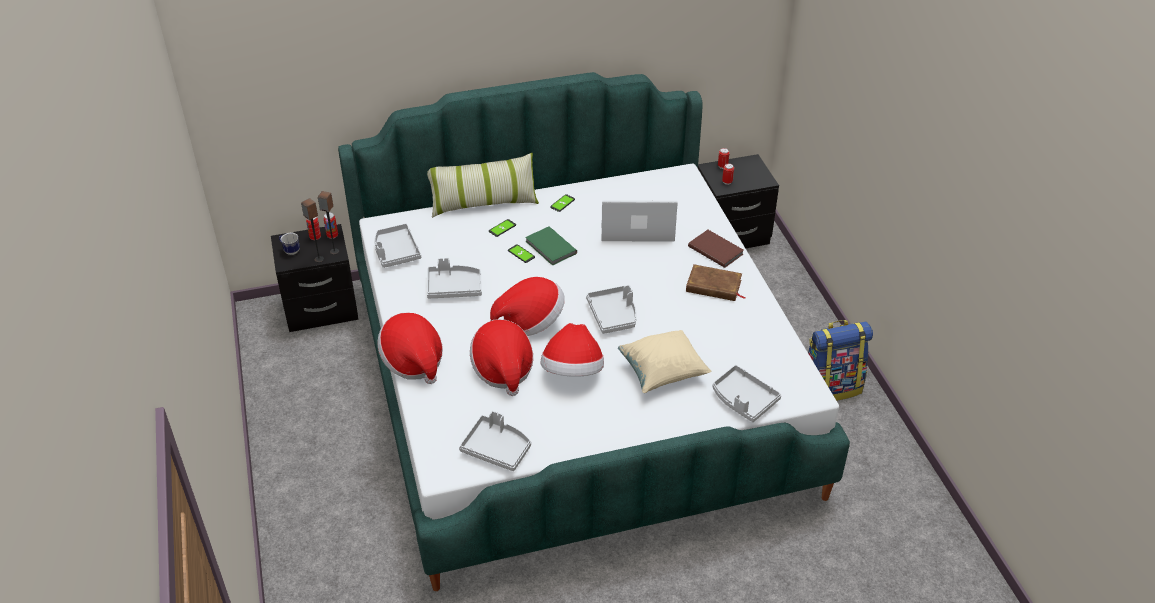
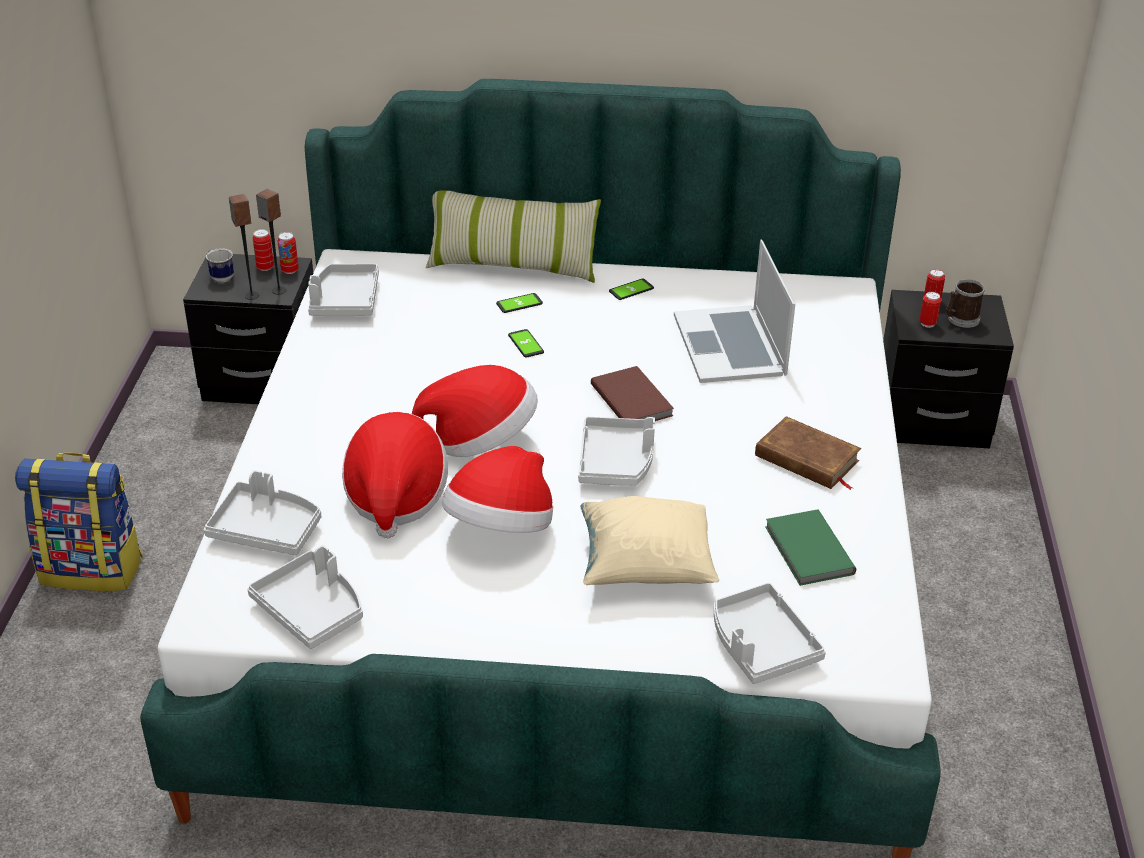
camera: 20 degrees right, 5 degrees down
(413, 361) = (270, 452): hat -> none
(454, 287) = (397, 366): grey tray -> grey tray (267, 529)
(550, 248) = (575, 346): green book -> green book (807, 551)
(637, 225) = (730, 344): laptop -> laptop turned 120 degrees counterclockwise
(716, 249) = (840, 406): brown book -> brown book (633, 399)
(743, 175) = (960, 319): none -> mug
(830, 387) = (993, 693): backpack -> backpack (93, 569)

